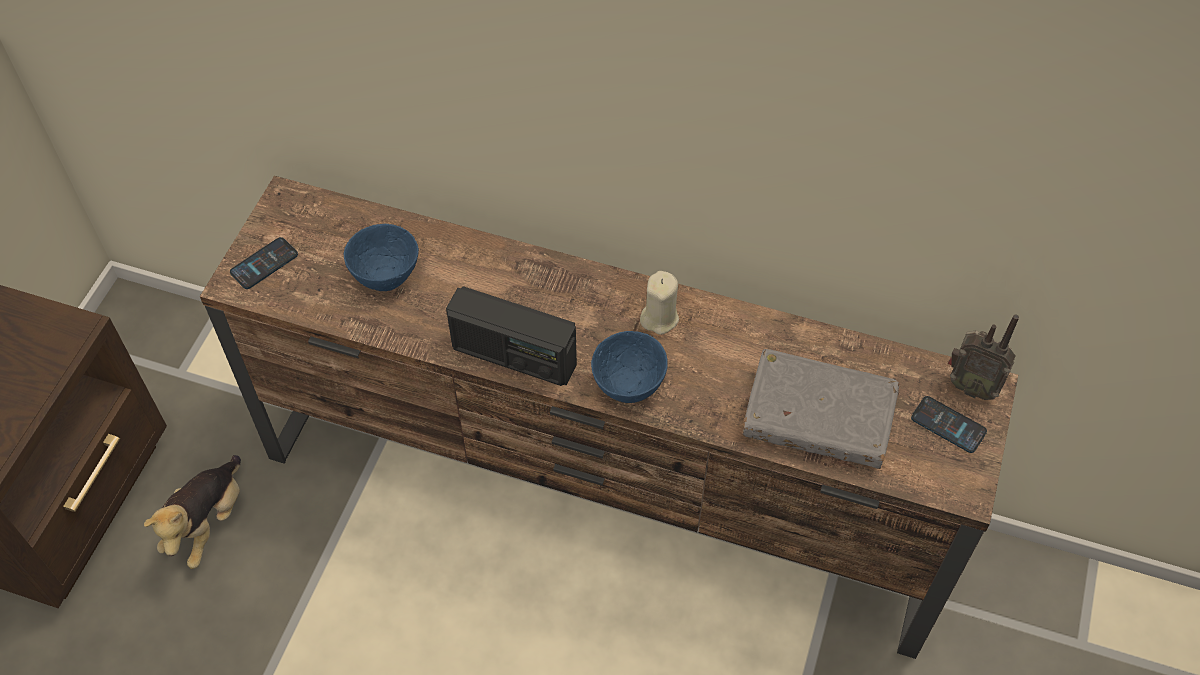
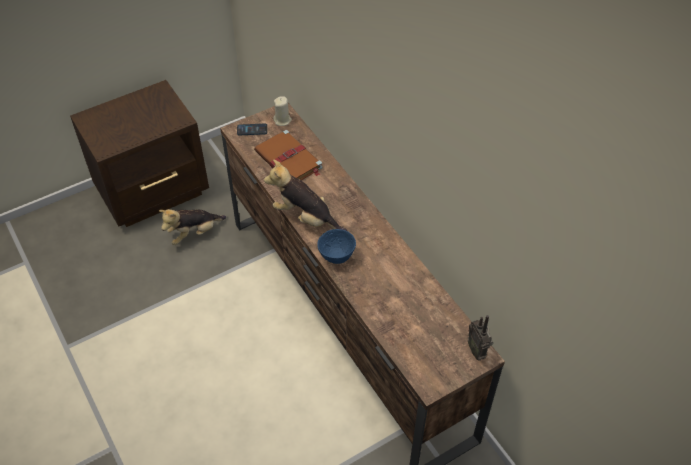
camera: 40 degrees right, 5 degrees down
(385, 276) = (289, 160): blue bowl -> brown book
(513, 356) = (306, 218): radio -> plush toy
(659, 318) = (375, 240): beige candle -> beige candle (282, 120)
(818, 418) = (399, 318): grey book -> none
(948, 425) = (450, 358): phone -> none

